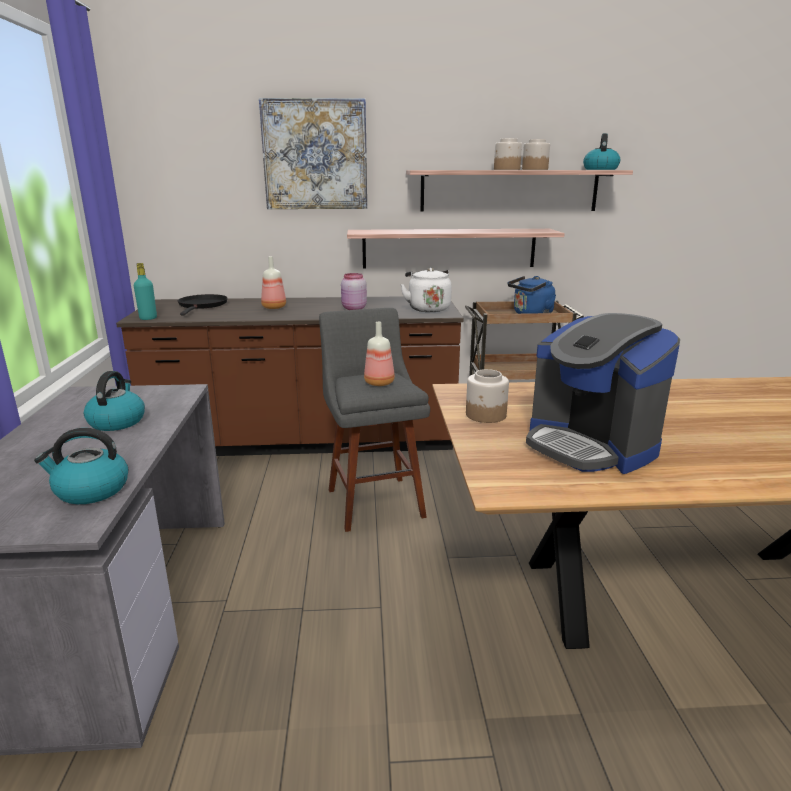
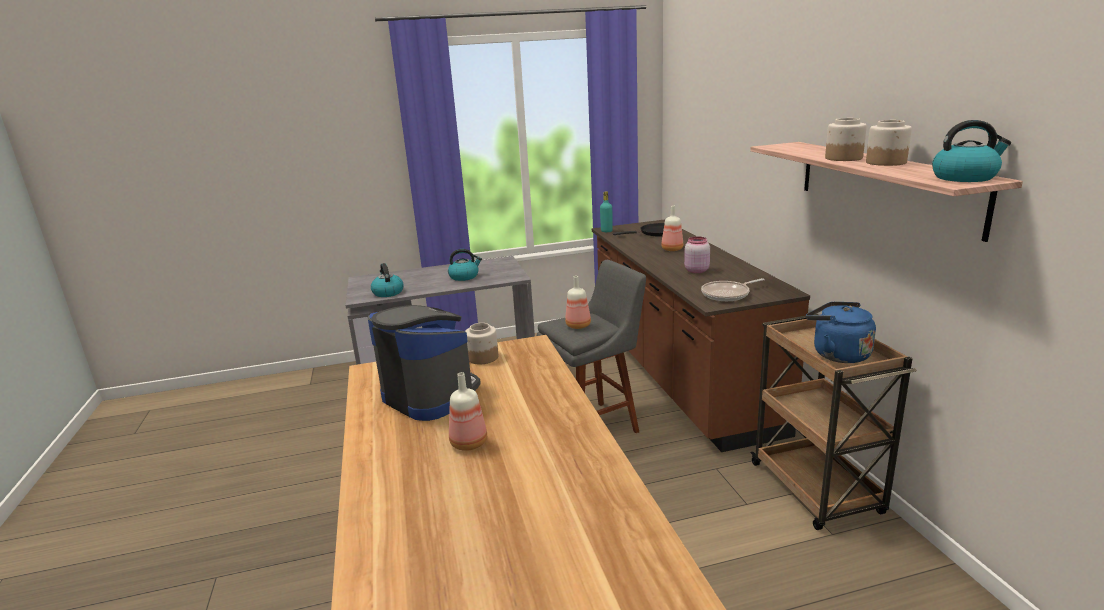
camera: 80 degrees right, 0 degrees up
(315, 155) = (745, 118): picture -> none
(427, 308) = (728, 294): white kettle -> frying pan
(449, 248) = (824, 240): shelf -> none
(590, 445) = (430, 395): coffee machine -> coffee machine turned 90 degrees clockwise
(699, 428) = (469, 444): none -> bottle

